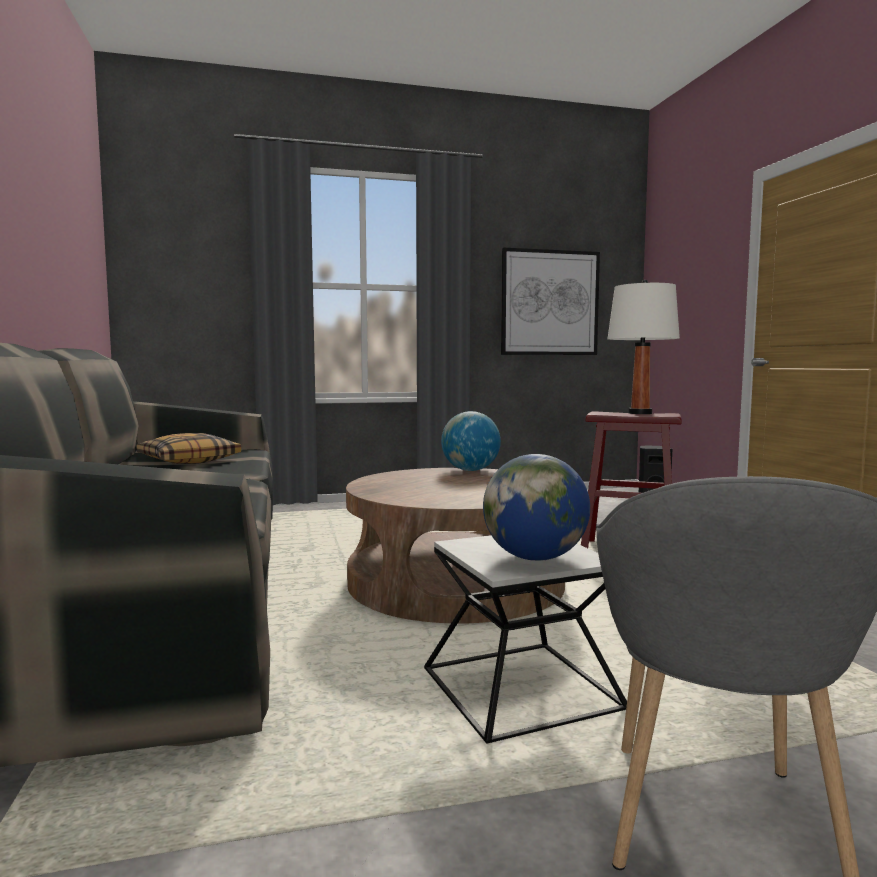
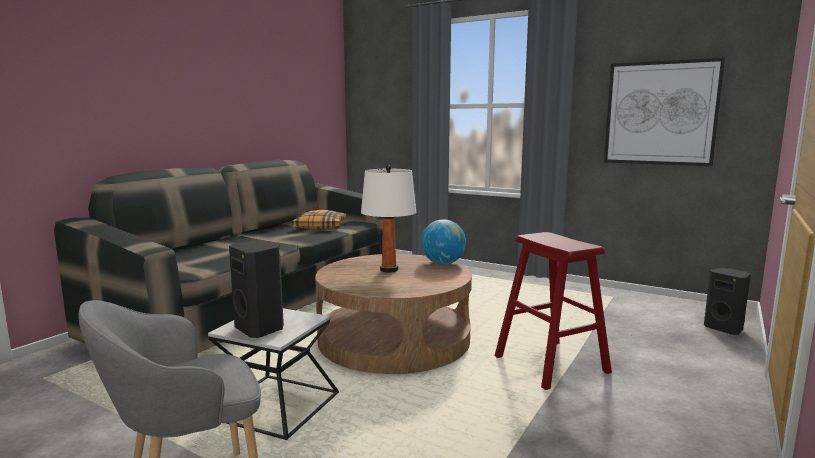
camera: 45 degrees right, 5 degrees up
(535, 558) = (261, 329): globe -> black speaker
(640, 413) = (569, 241): white table lamp -> white table lamp (388, 270)

